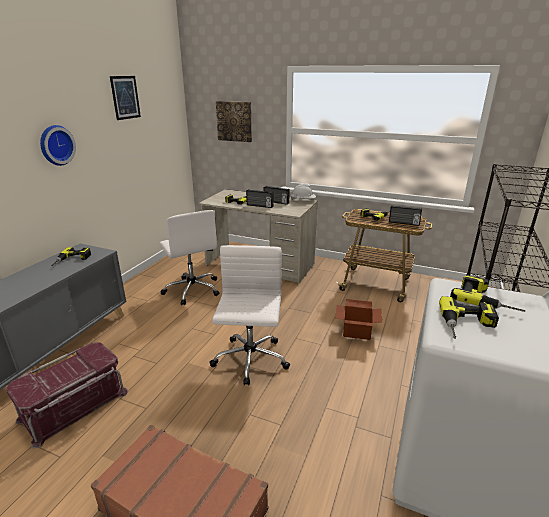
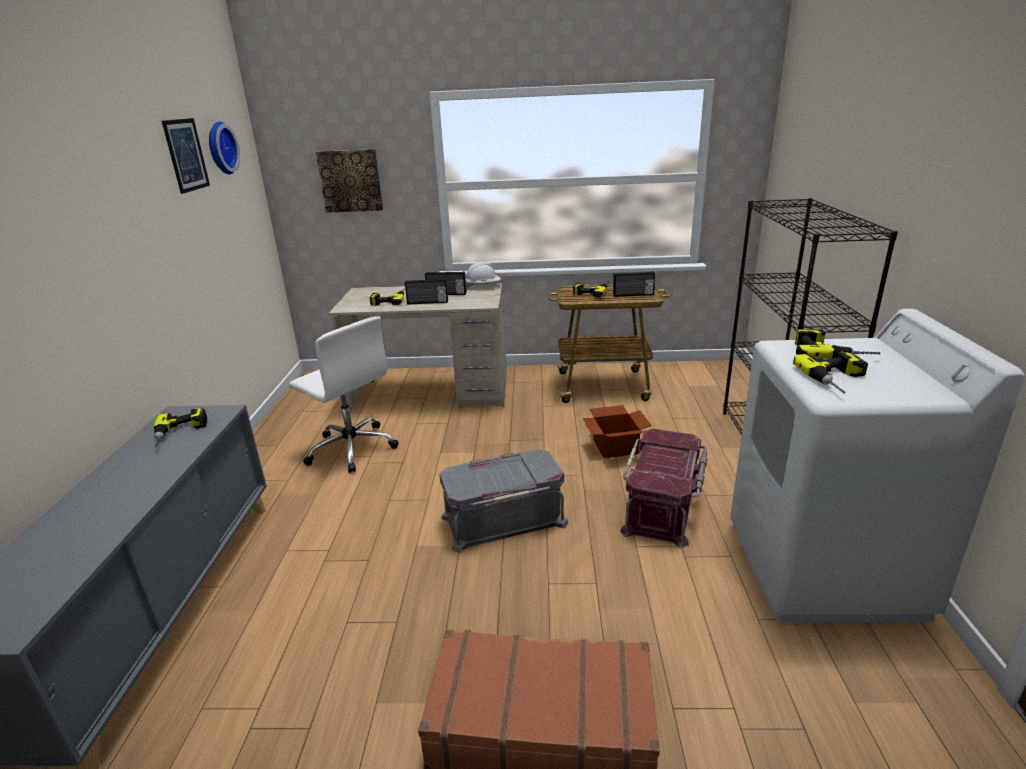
camera: 20 degrees left, 0 degrees up
(55, 145) = (108, 244): wall clock -> wall clock (220, 148)
(74, 406) = (280, 655): red storage box -> red storage box (663, 506)
(250, 360) = (503, 519): white office chair -> grey storage box

